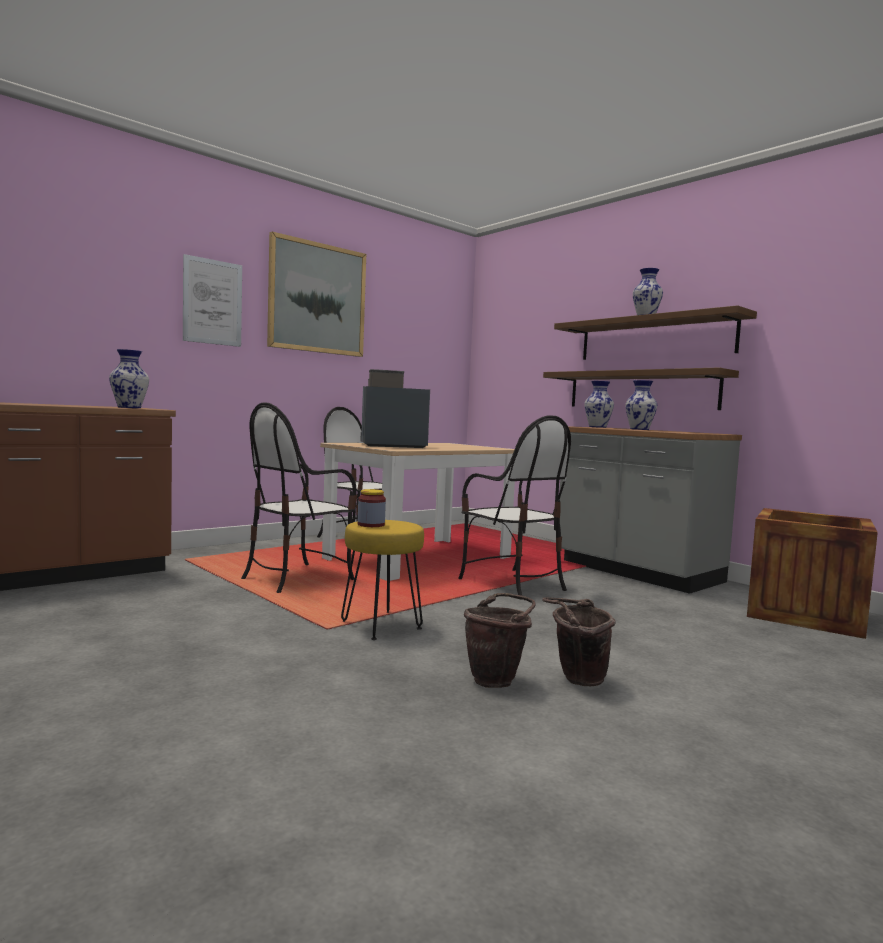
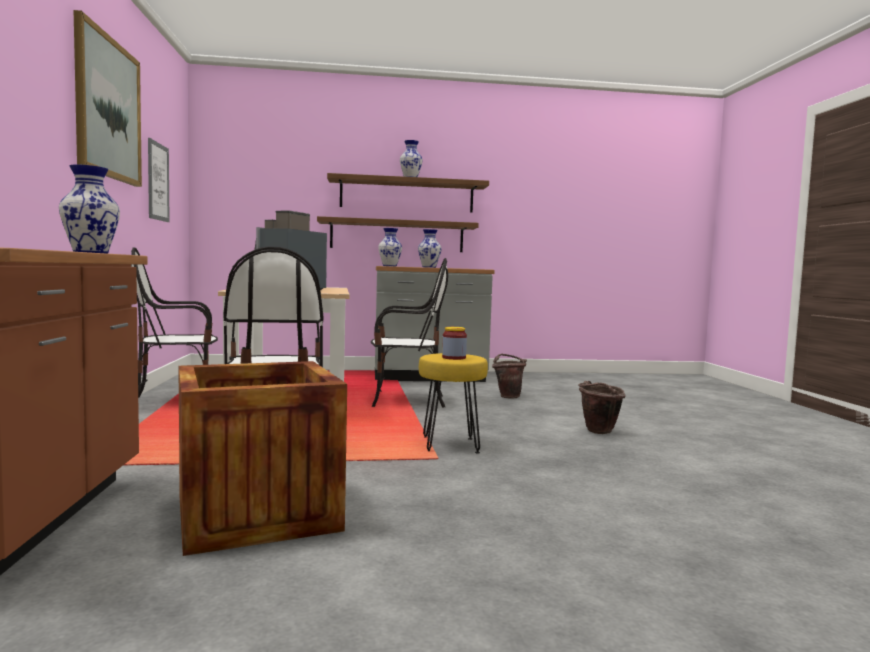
camera: 55 degrees left, 0 degrees up
(212, 302) = (34, 95): picture -> picture (158, 182)
(497, 680) = (584, 444): brown bucket -> brown bucket (508, 396)
(805, 614) = (545, 379): crate -> crate (257, 513)

